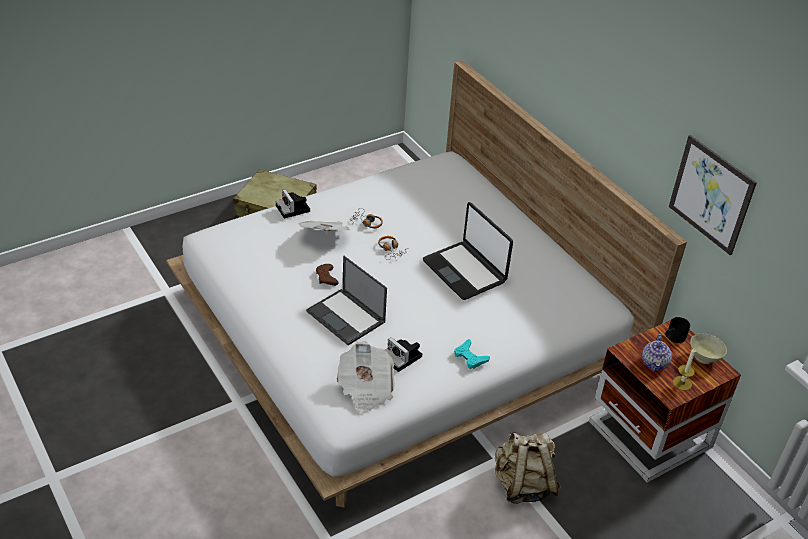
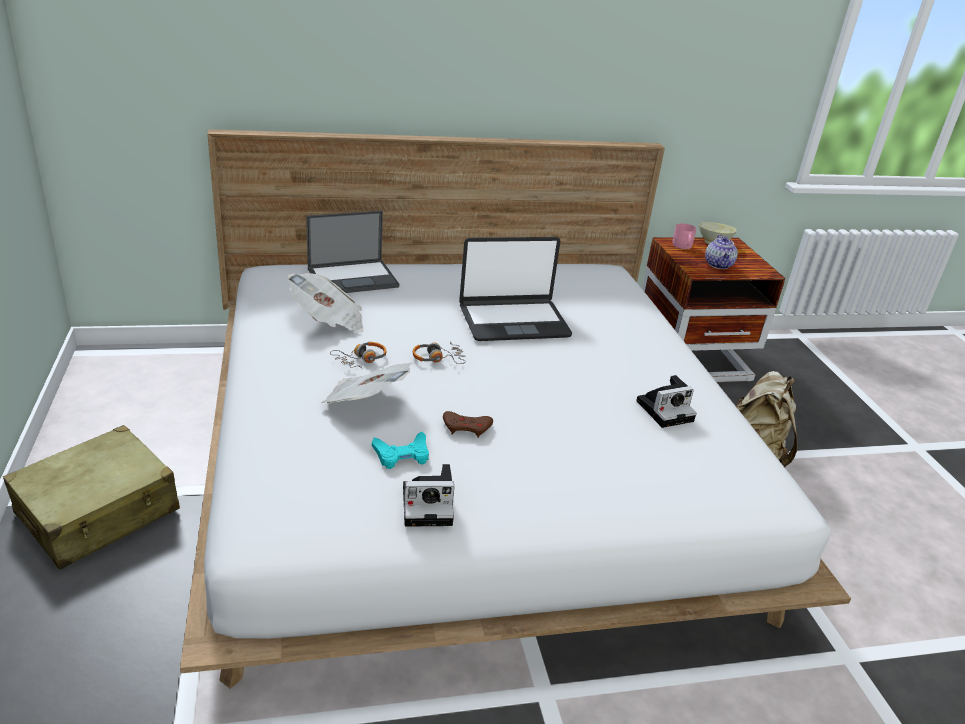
camera: 70 degrees left, 10 degrees down
(294, 209) = (268, 415): camera -> camera (430, 505)
(346, 317) = (567, 433): laptop -> laptop (354, 277)
(365, 389) = (721, 458): newspaper -> newspaper (328, 321)
(470, 357) = (674, 364): turquoise game controller -> turquoise game controller (402, 455)
(654, 363) = (719, 265): teapot -> teapot turned 60 degrees clockwise
(673, 337) = (682, 246): black mug -> pink mug
(682, 383) = (748, 262): candle -> none
(711, 194) = (675, 75): picture -> none

